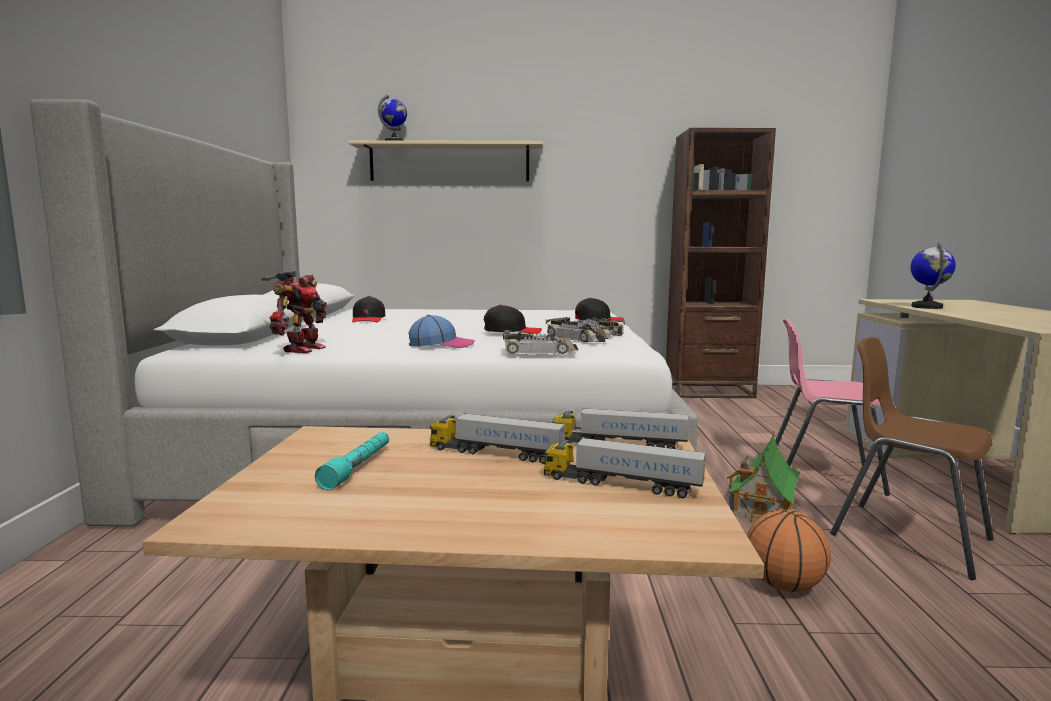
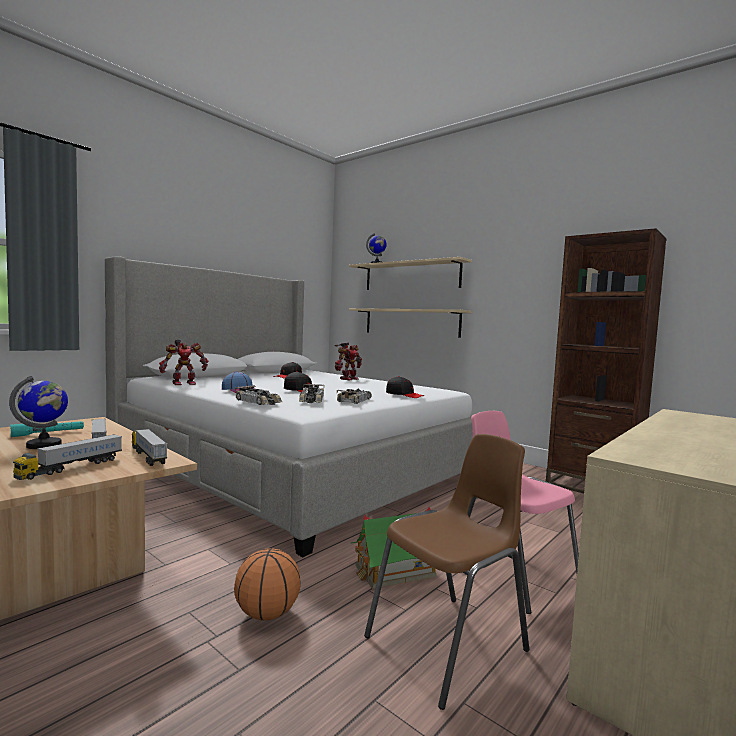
camera: 40 degrees right, 5 degrees down
(448, 312) = (348, 379): none -> toy robot
(454, 228) = (411, 322): none -> beige shelf
(621, 484) = (71, 467): toy truck -> toy truck turned 120 degrees counterclockwise
(908, 537) = (449, 644): brown chair -> brown chair turned 60 degrees clockwise
(927, 307) = (676, 423): globe -> globe (44, 445)

